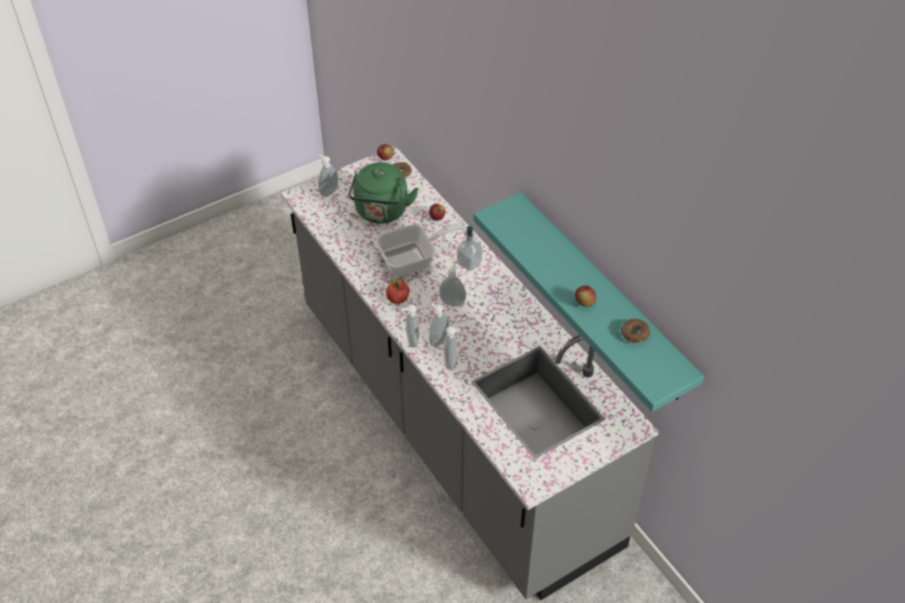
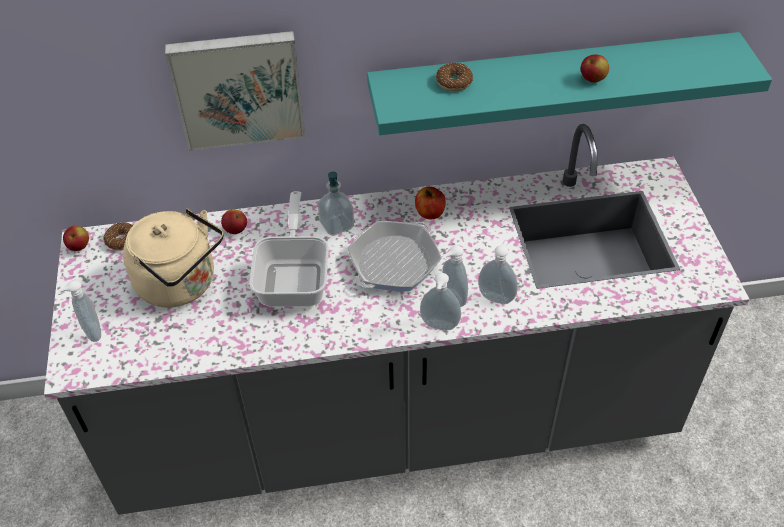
camera: 65 degrees left, 0 degrees up
(381, 212) = (181, 284): green kettle -> beige kettle
(398, 298) = (355, 317): apple -> apple (430, 213)
(452, 302) = (394, 262): soap dispenser -> frying pan
(471, 143) = (238, 88): none -> picture
(635, 334) = (659, 58): donut -> donut (454, 82)

